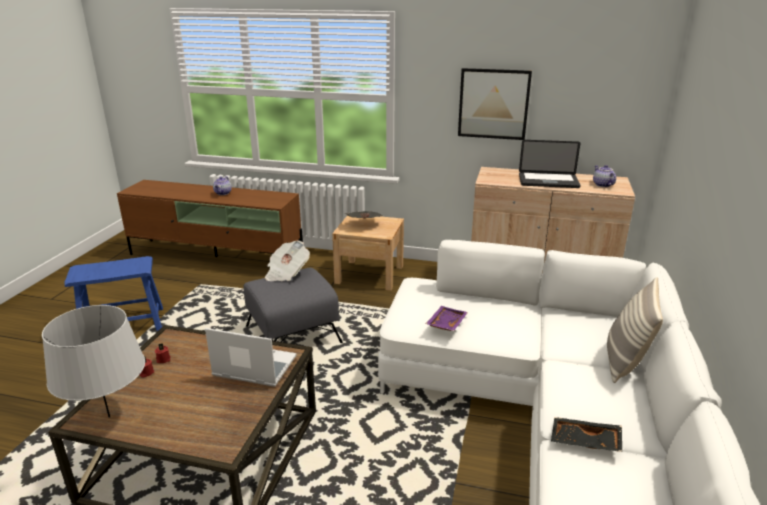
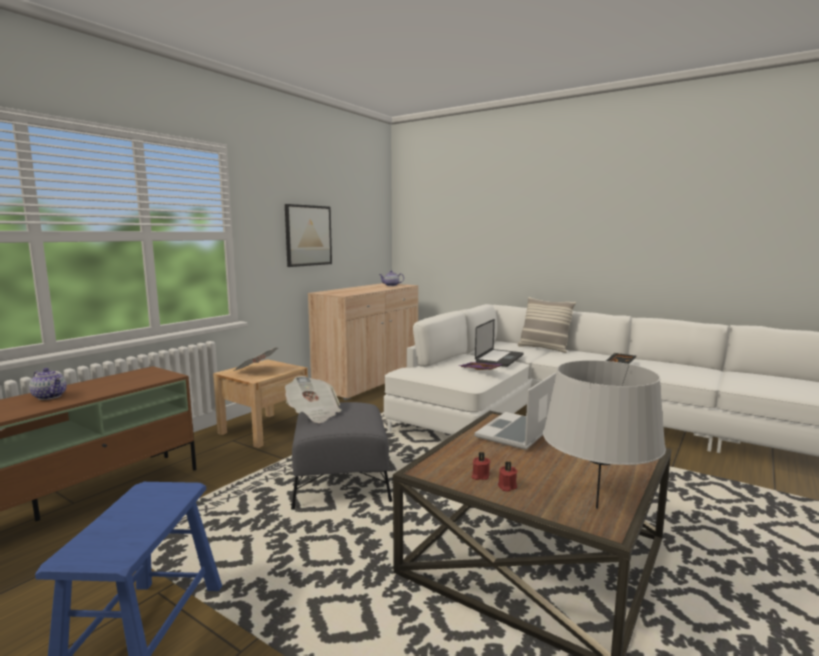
camera: 70 degrees left, 15 degrees down
(548, 181) = (368, 289): laptop -> laptop (499, 359)

